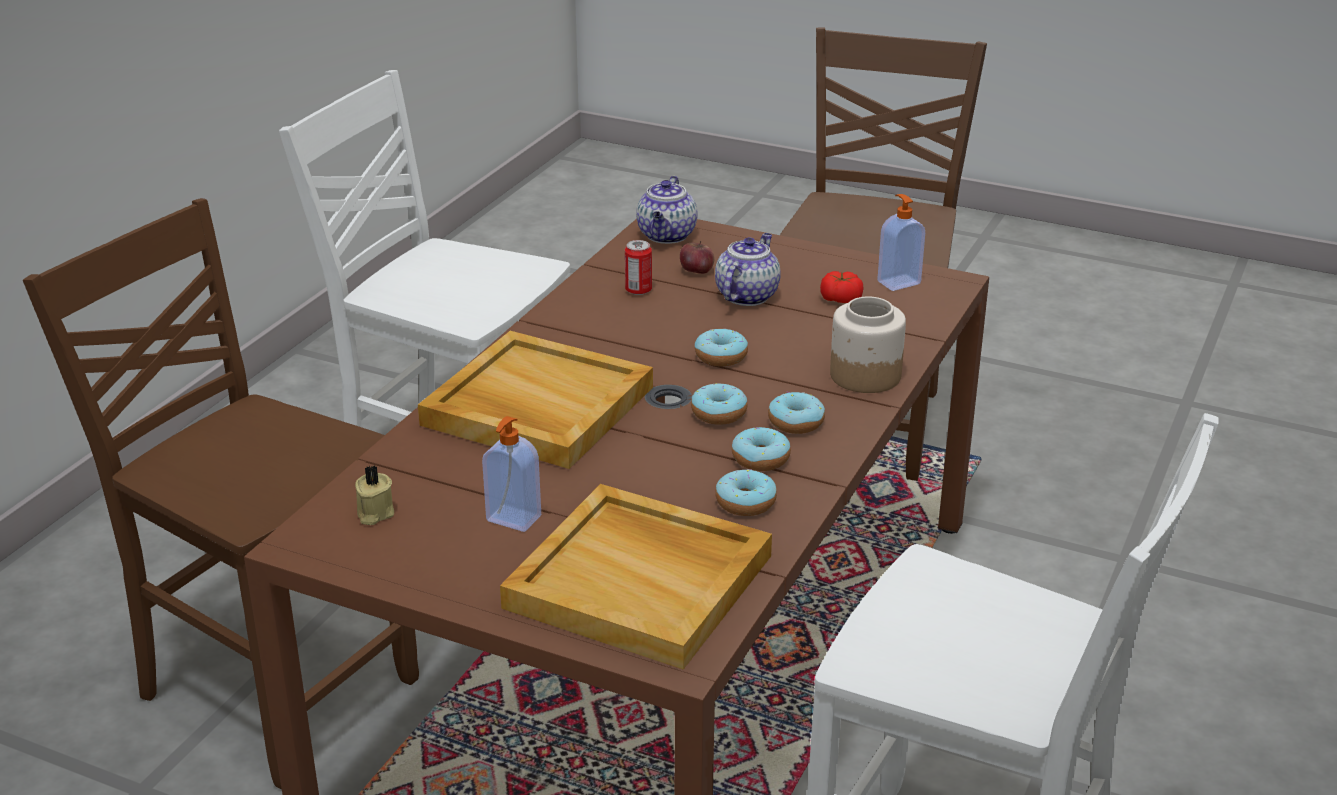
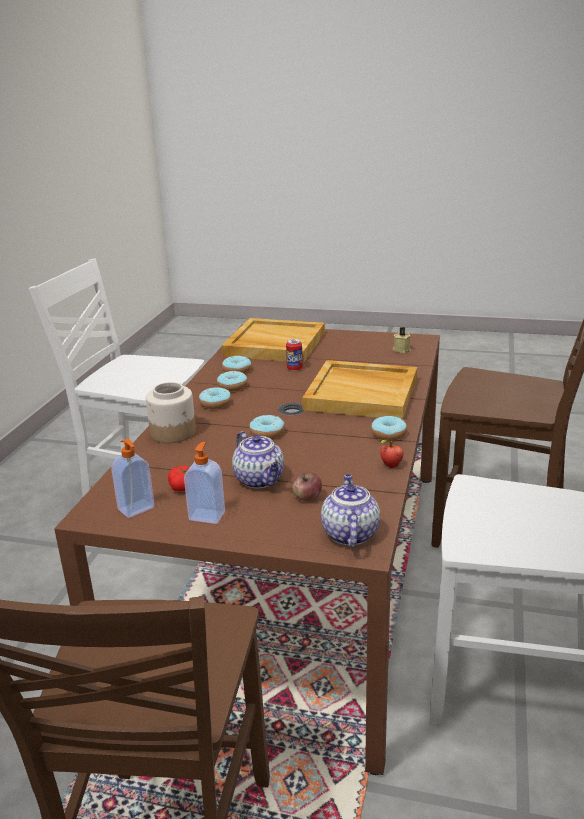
camera: 170 degrees right, 5 degrees down
(512, 519) = (339, 354): soap dispenser -> soap dispenser (207, 515)
(577, 292) = (391, 466): none -> apple
(638, 290) = (345, 473): can -> can (294, 369)
(719, 413) = (259, 402): donut -> donut (388, 434)
(746, 295) = (260, 480): teapot -> teapot turned 45 degrees counterclockwise

